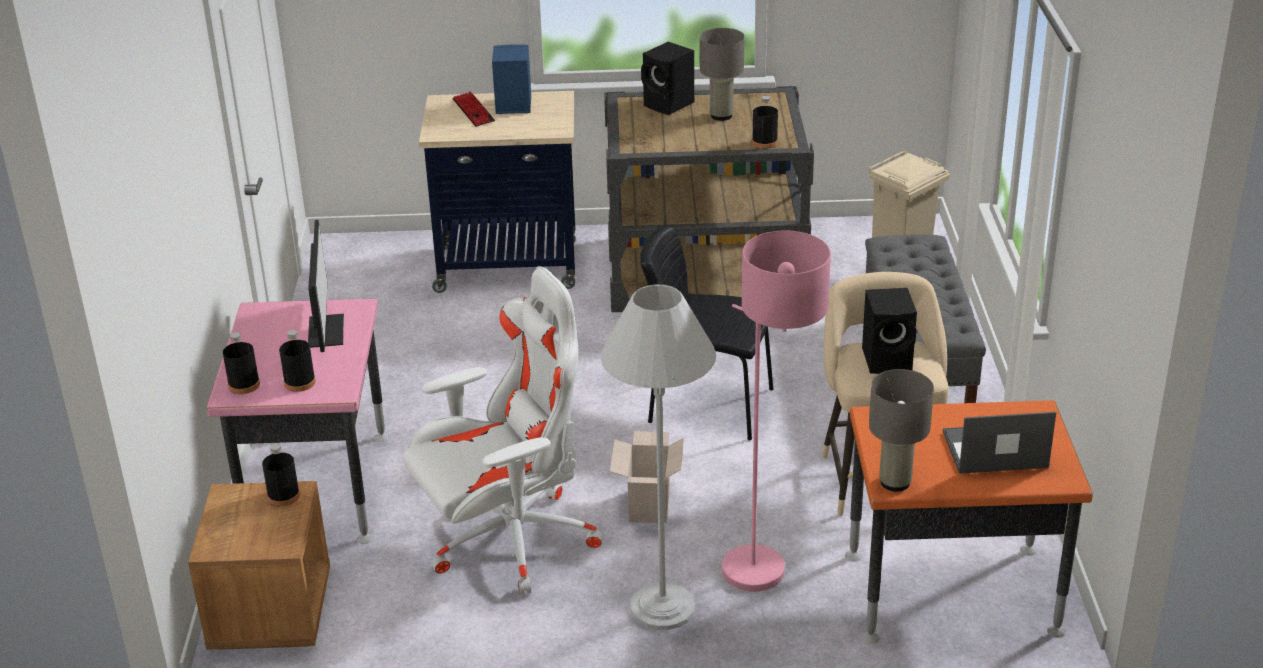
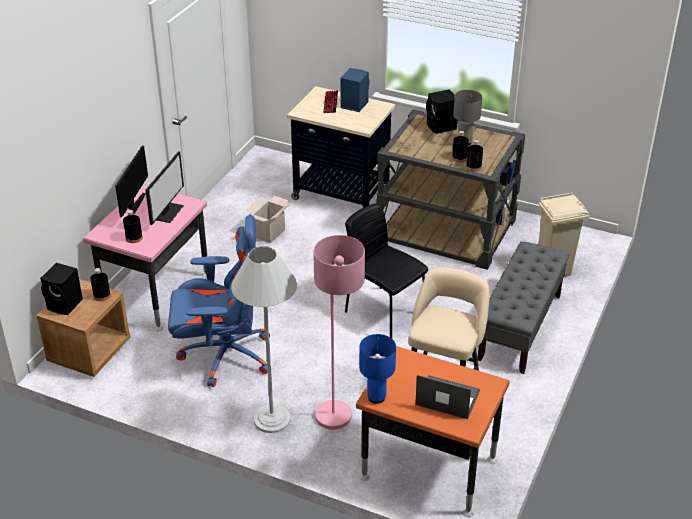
camera: 25 degrees right, 5 degrees up
(244, 385) = (108, 231): black bottle -> black bottle (459, 158)
(258, 339) = (134, 207): none -> monitor
(503, 546) = (220, 356): white office chair -> blue office chair
(647, 505) = (308, 359): cardboard box -> cardboard box (269, 233)
(889, 360) = (447, 323): black speaker -> black speaker (65, 305)
(895, 483) = (376, 397): grey table lamp -> blue table lamp

